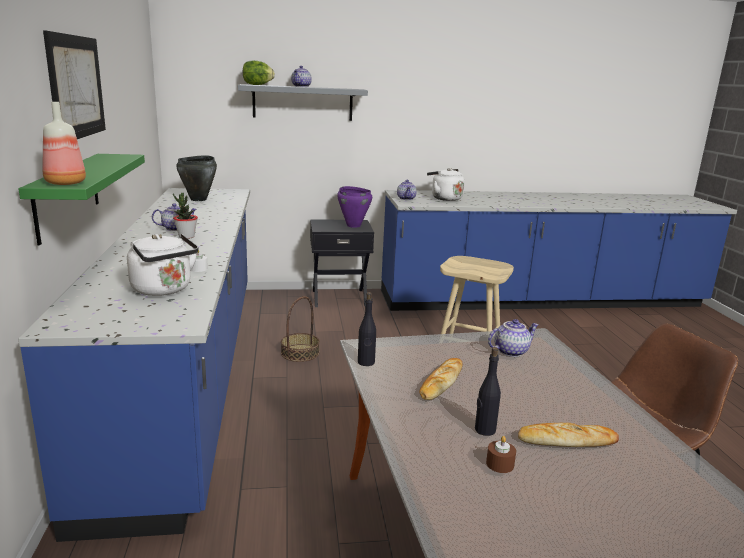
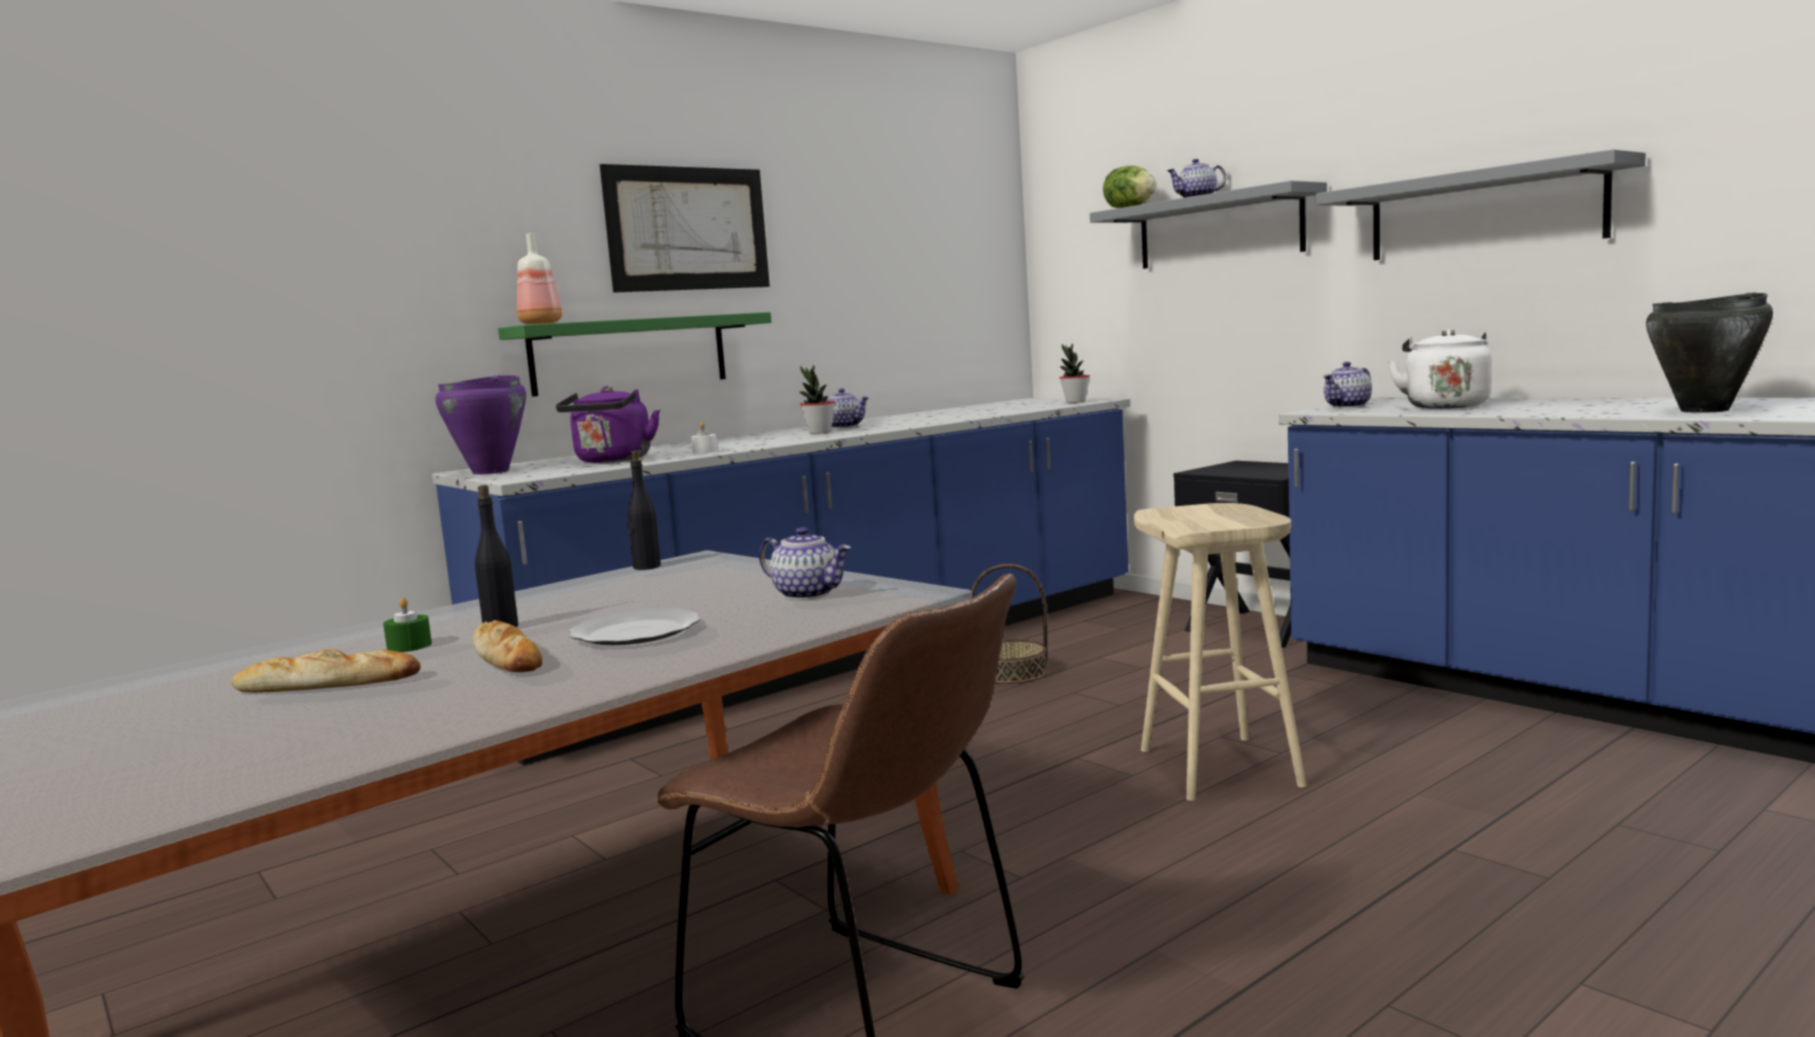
camera: 60 degrees right, 10 degrees down
(164, 290) = (612, 461): white kettle -> purple kettle
(199, 199) = (1003, 407): black cooking pot -> black cooking pot (1706, 410)
(231, 193) = (1075, 402): none -> potted plant
(353, 225) = (1278, 470): purple cooking pot -> purple cooking pot (491, 472)
(433, 115) = (1484, 212): none -> grey shelf
(441, 383) = (627, 594): bread -> bread (328, 684)
(500, 464) = (409, 646): brown candle -> green candle
(546, 401) = (635, 633): none -> plate

